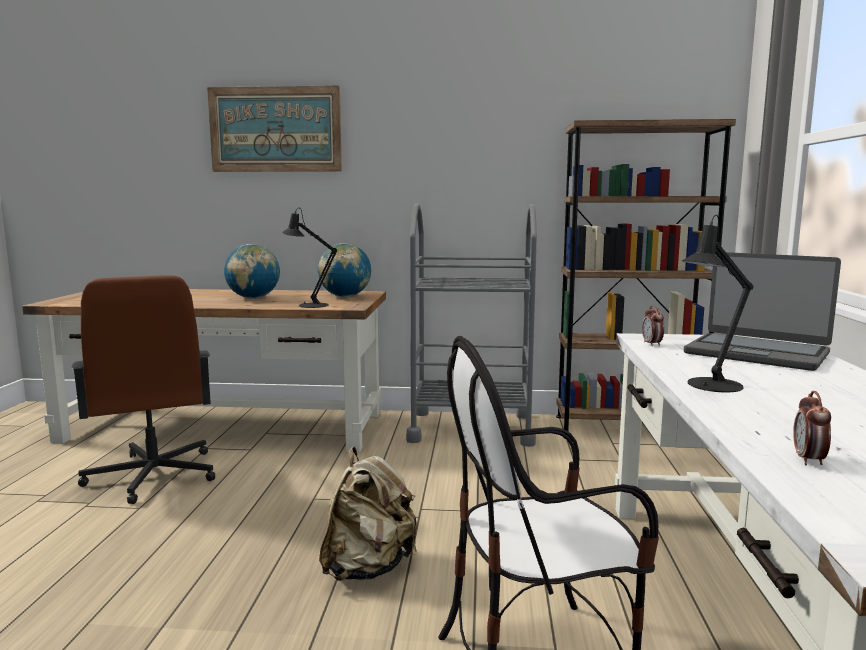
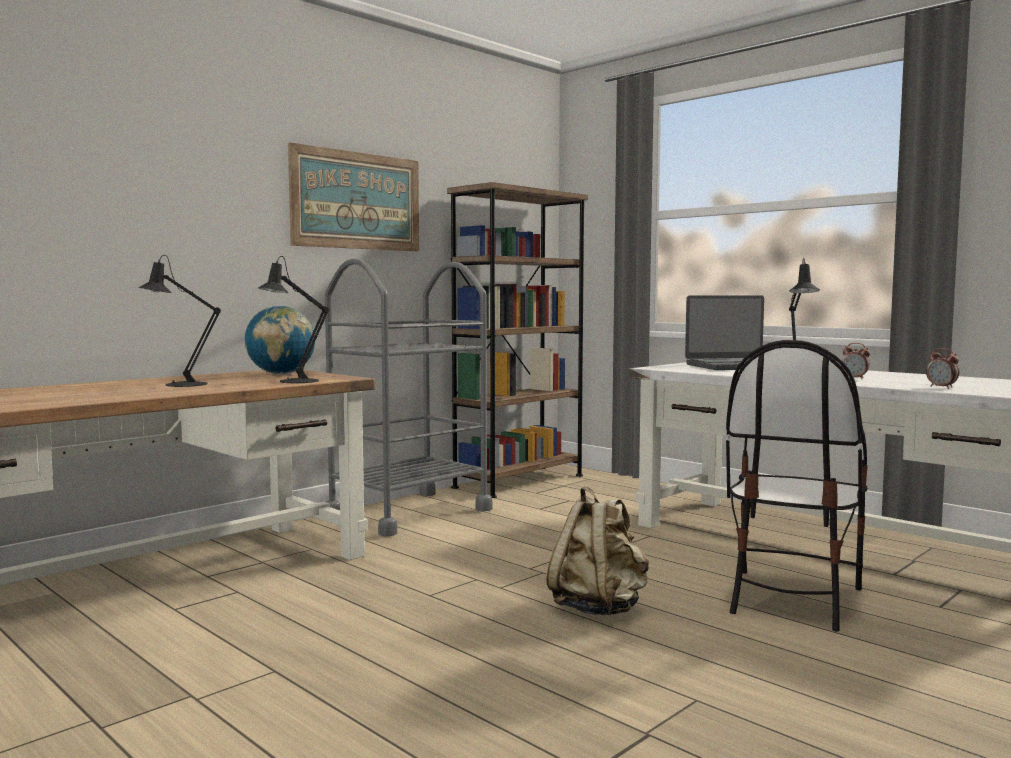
camera: 50 degrees left, 5 degrees down
(152, 476) = (192, 649): brown office chair -> none
(253, 298) = (180, 384): globe -> black table lamp
(275, 129) = (137, 150): picture -> picture (357, 201)
(652, 344) = (678, 369): alarm clock -> alarm clock (854, 378)

